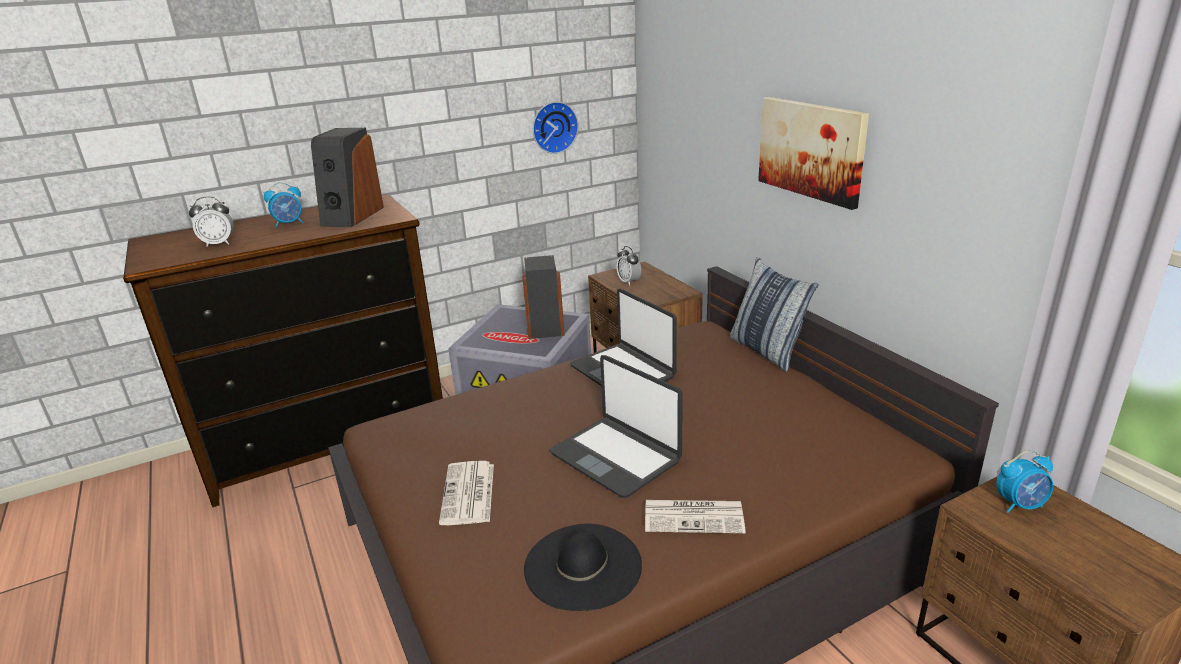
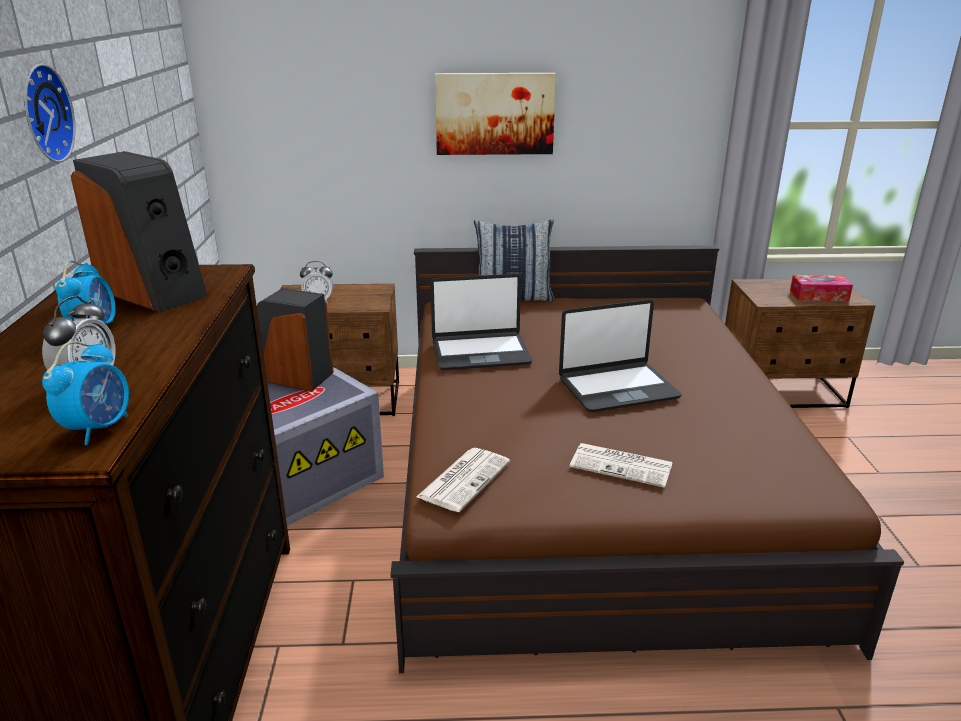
camera: 65 degrees left, 0 degrees up
(553, 127) = (162, 144): wall clock -> wall clock (42, 114)
(583, 566) = (752, 434): black hat -> none
(695, 516) = (715, 380): newspaper -> newspaper (464, 479)
(1020, 504) = (768, 291): alarm clock -> alarm clock (99, 428)
(1079, 559) = (819, 295): none -> tissue box

